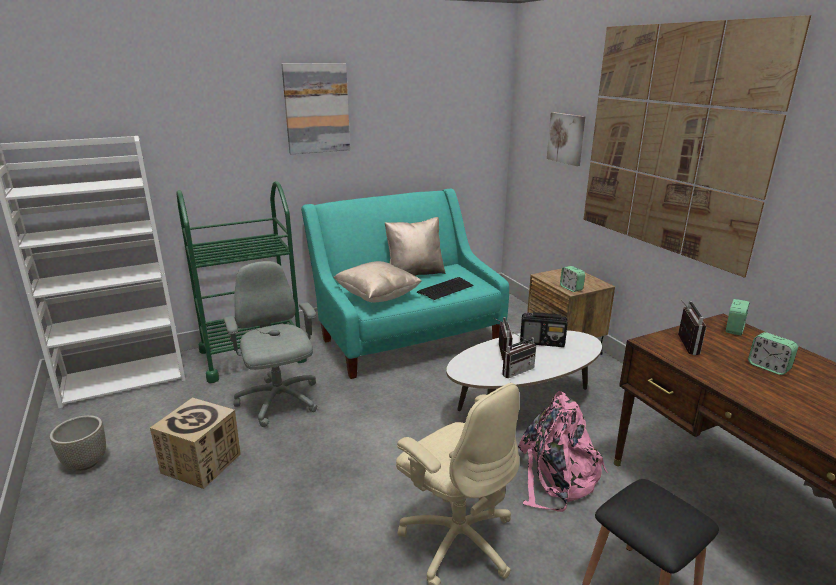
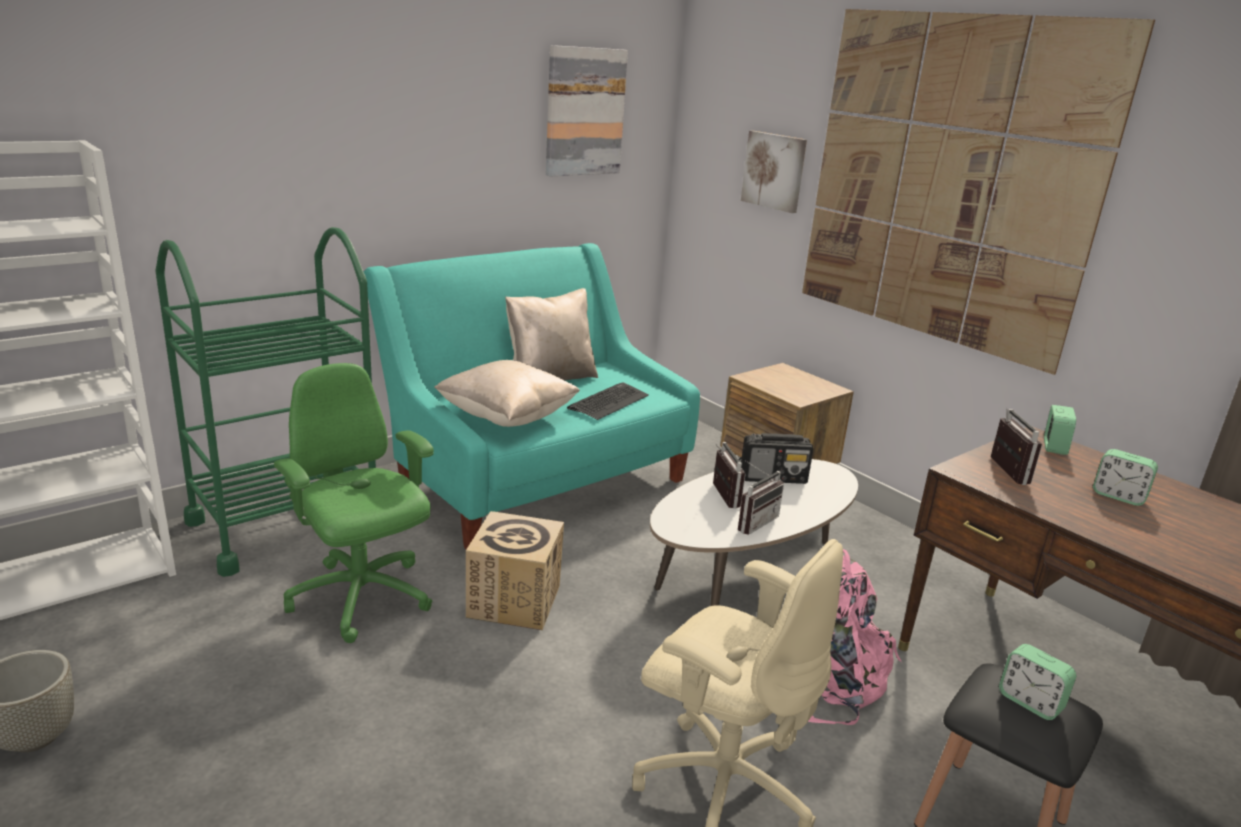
camera: 15 degrees left, 0 degrees up
(202, 463) = (261, 714): cardboard box -> cardboard box (515, 601)
(279, 402) = (361, 599): grey office chair -> green office chair
(316, 108) = (391, 107): picture -> picture (584, 112)
(571, 288) = (796, 396): alarm clock -> alarm clock (1030, 702)

